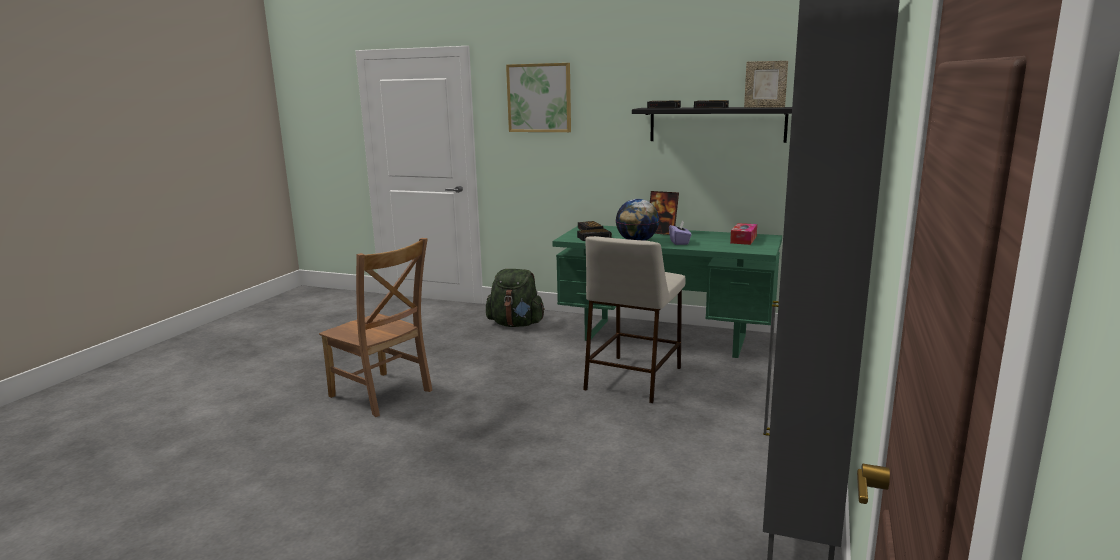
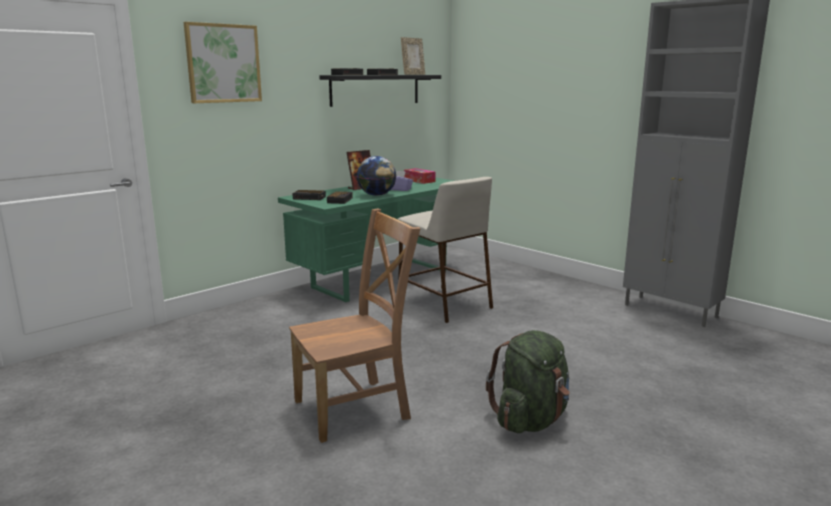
camera: 65 degrees left, 0 degrees up
(516, 324) = (259, 318): green backpack -> green backpack (530, 420)

